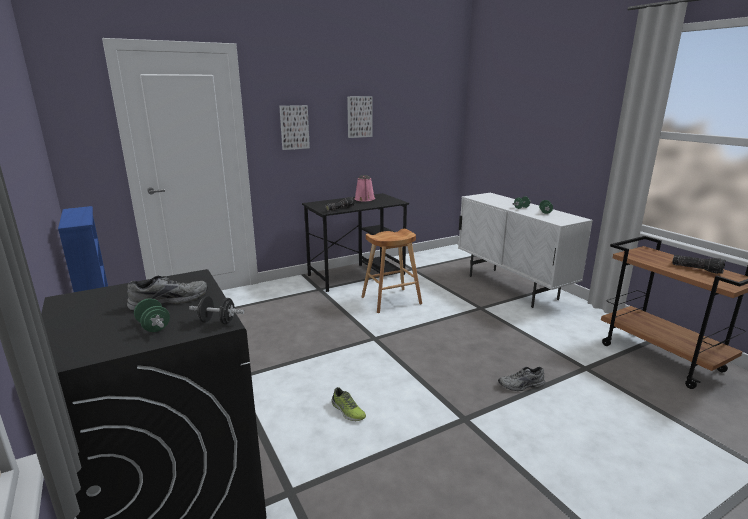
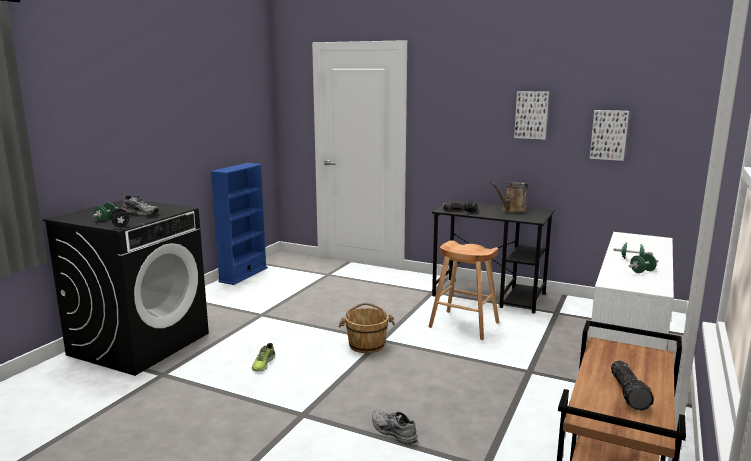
camera: 55 degrees right, 5 degrees down
(294, 127) = (453, 120): picture -> picture (609, 135)
(365, 199) = (512, 210): pink watering can -> brown watering can
(374, 347) = (366, 344): none -> brown bucket

